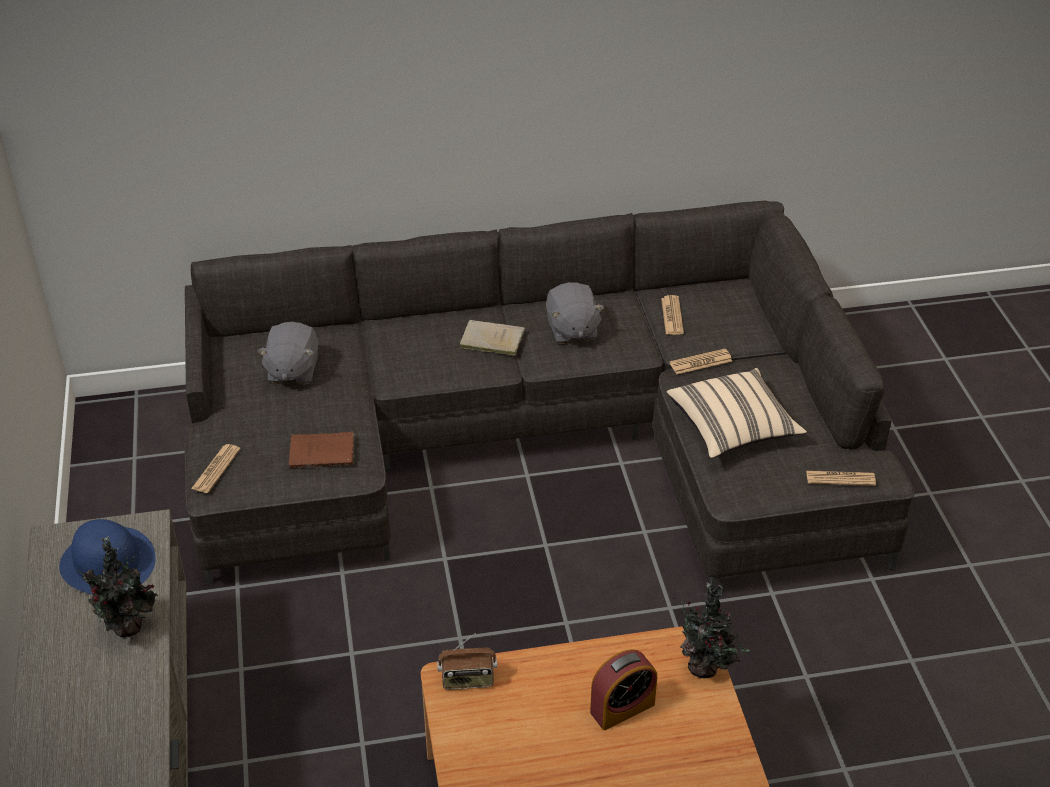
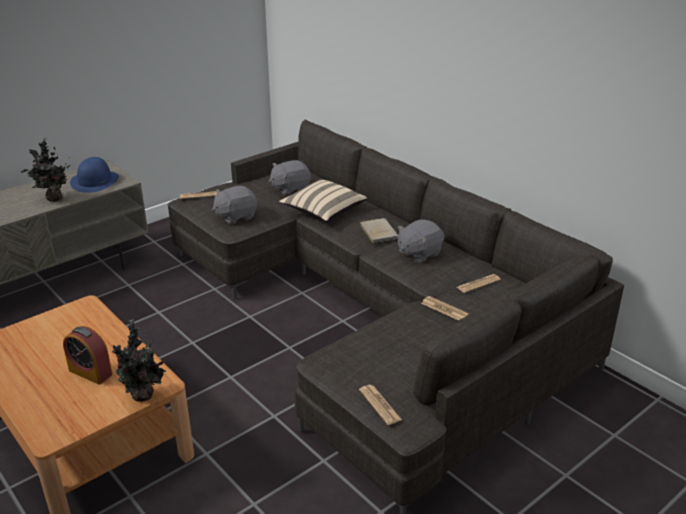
camera: 60 degrees right, 10 degrees down
(324, 452) = (235, 216): brown book -> grey plush toy
(467, 680) = (87, 312): radio -> none
(732, 428) = (388, 341): beige pillow -> beige pillow (323, 211)

